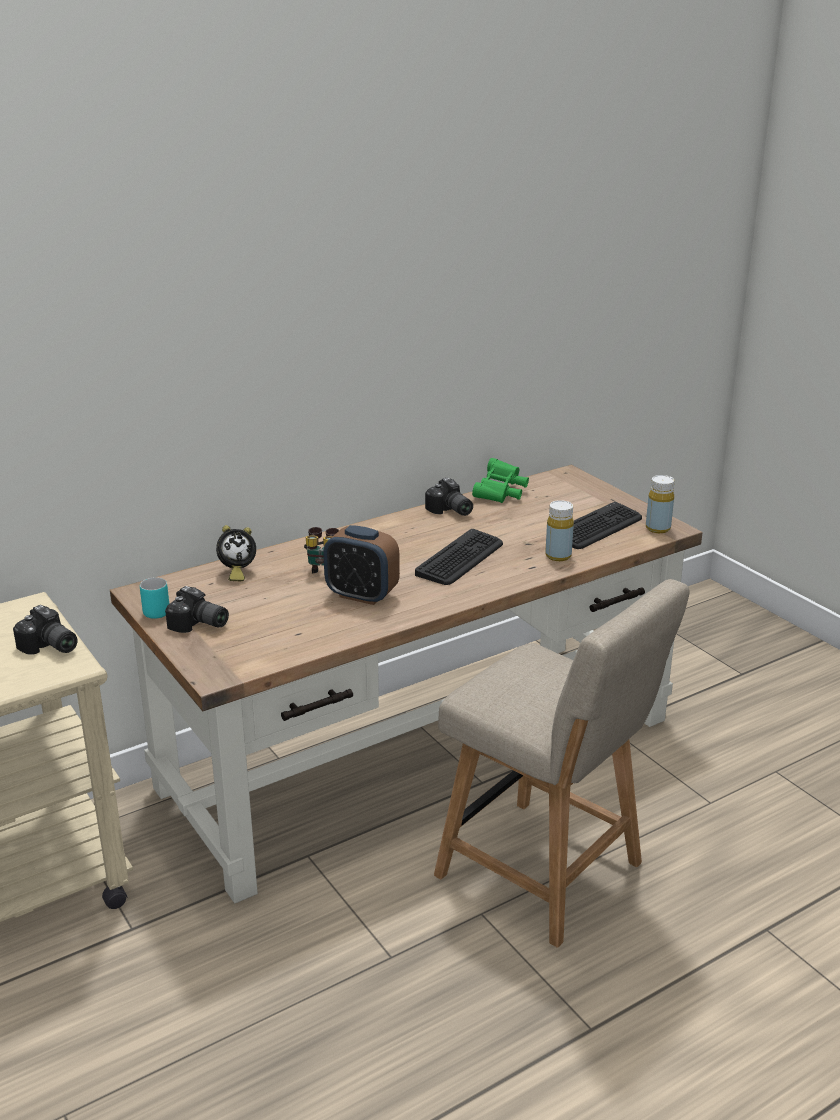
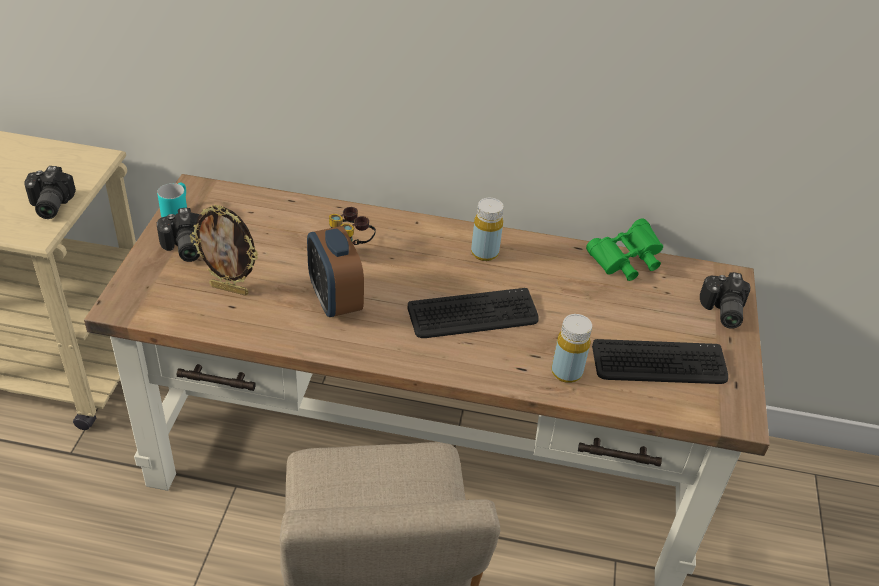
camera: 40 degrees right, 15 degrees up
(236, 572) = (283, 213): alarm clock -> none
(279, 626) = (230, 289): none -> picture frame
(450, 511) = (546, 254): camera -> camera (721, 311)
(658, 528) = (723, 407): yellow bottle -> yellow bottle (484, 253)

